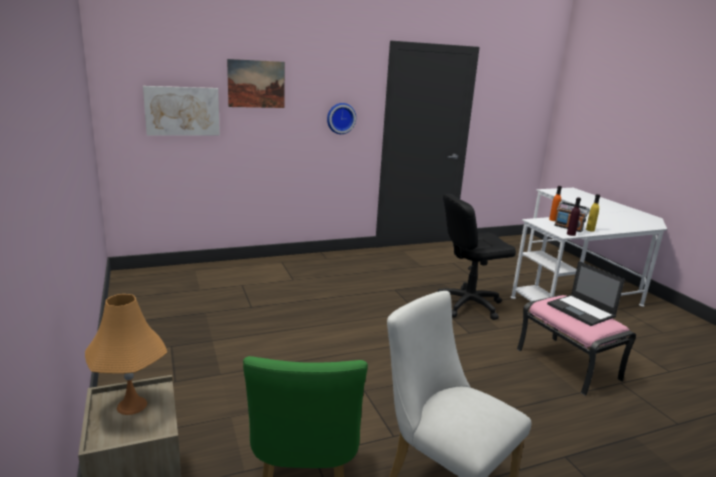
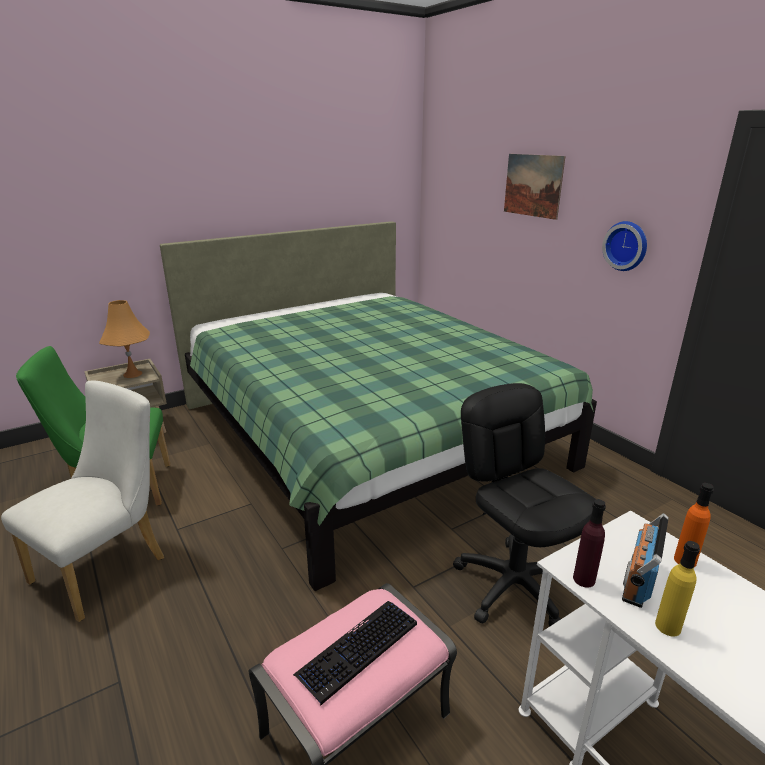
camera: 80 degrees right, 5 degrees up
(182, 111) = (470, 211): picture -> none
(277, 322) = (366, 435): none -> green bed
(581, 310) = (358, 650): laptop -> keyboard

